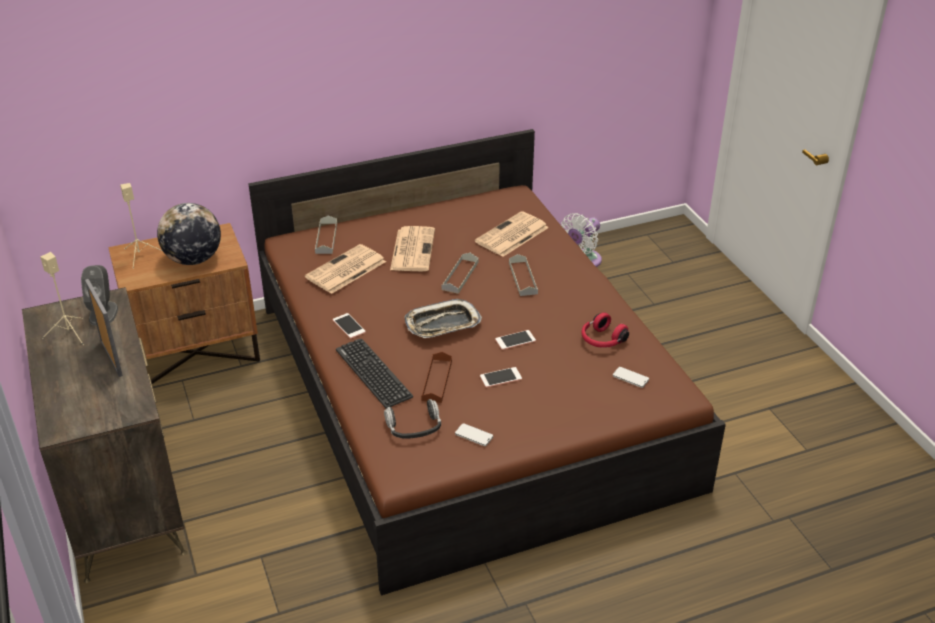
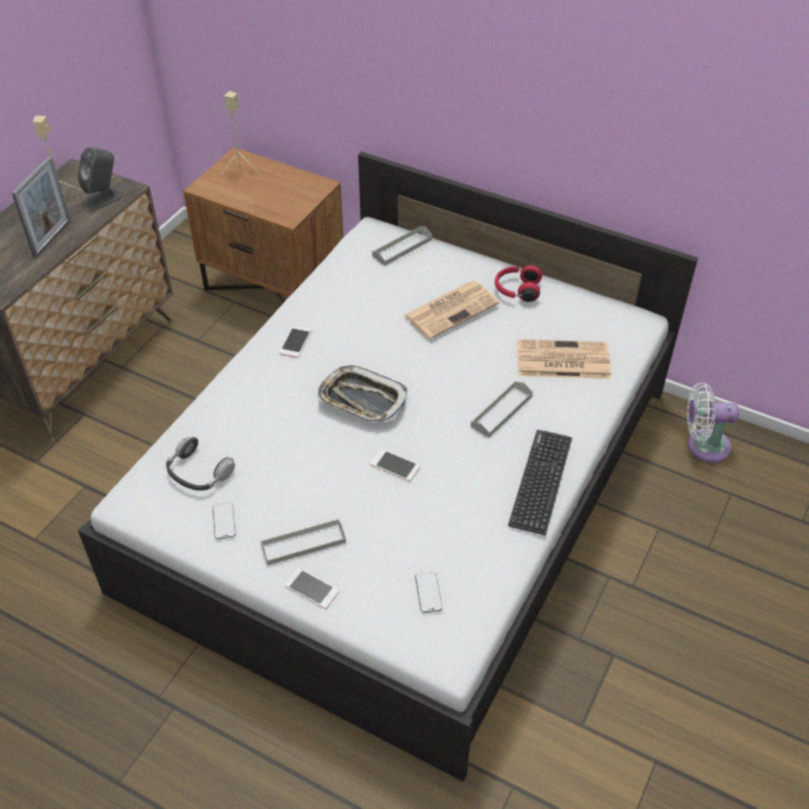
camera: 50 degrees right, 10 degrees up
(193, 259) = (267, 197): globe -> none
(345, 270) = (368, 289): newspaper -> none
(373, 373) = (246, 399): keyboard -> keyboard (540, 481)
(437, 380) = (278, 447): brown tray -> none
(460, 276) = (450, 365): grey tray -> grey tray (303, 544)
(466, 393) = (404, 486): brown bed -> white bed
(500, 378) = (326, 489): phone -> phone (312, 589)
(602, 340) = (468, 533): red headphones -> red headphones (517, 290)

